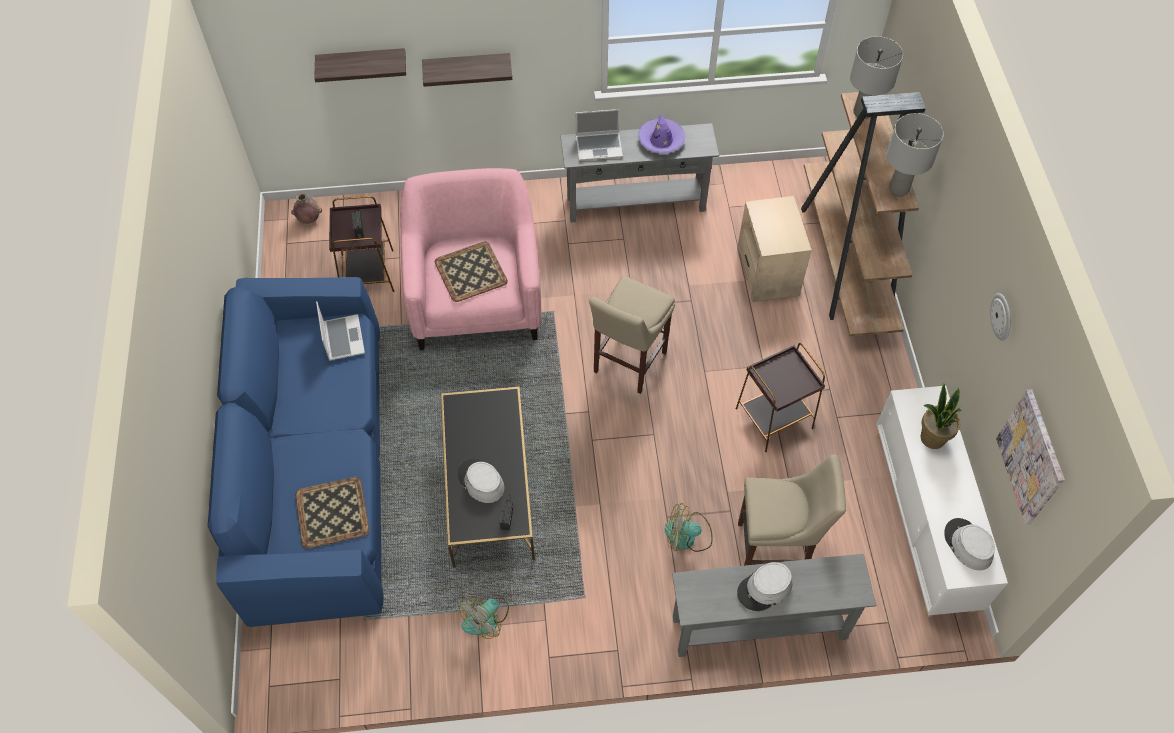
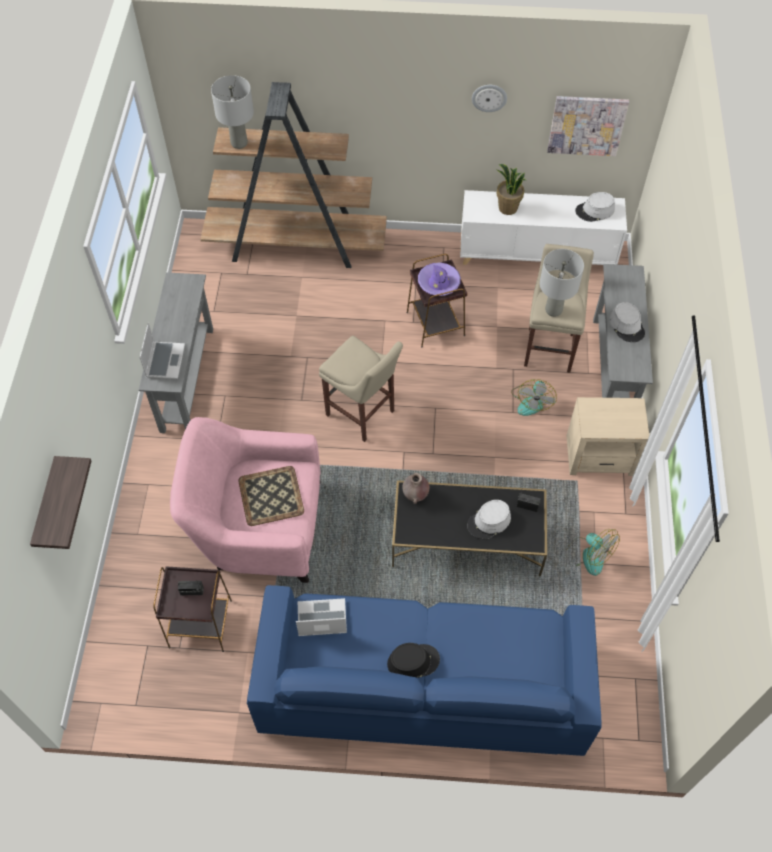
camera: 80 degrees left, 0 degrees up
(303, 422) = (413, 661): none -> black hat
(309, 219) = (110, 679): brown vase -> brown vase (415, 495)
(333, 513) = (515, 639): tray -> none
(467, 67) = (77, 419): shelf -> none
(661, 140) = (174, 312): purple hat -> purple hat (439, 282)
(767, 272) = (292, 298): beige side table -> beige side table (600, 456)
(899, 189) = (327, 141): grey table lamp -> grey table lamp (554, 310)

